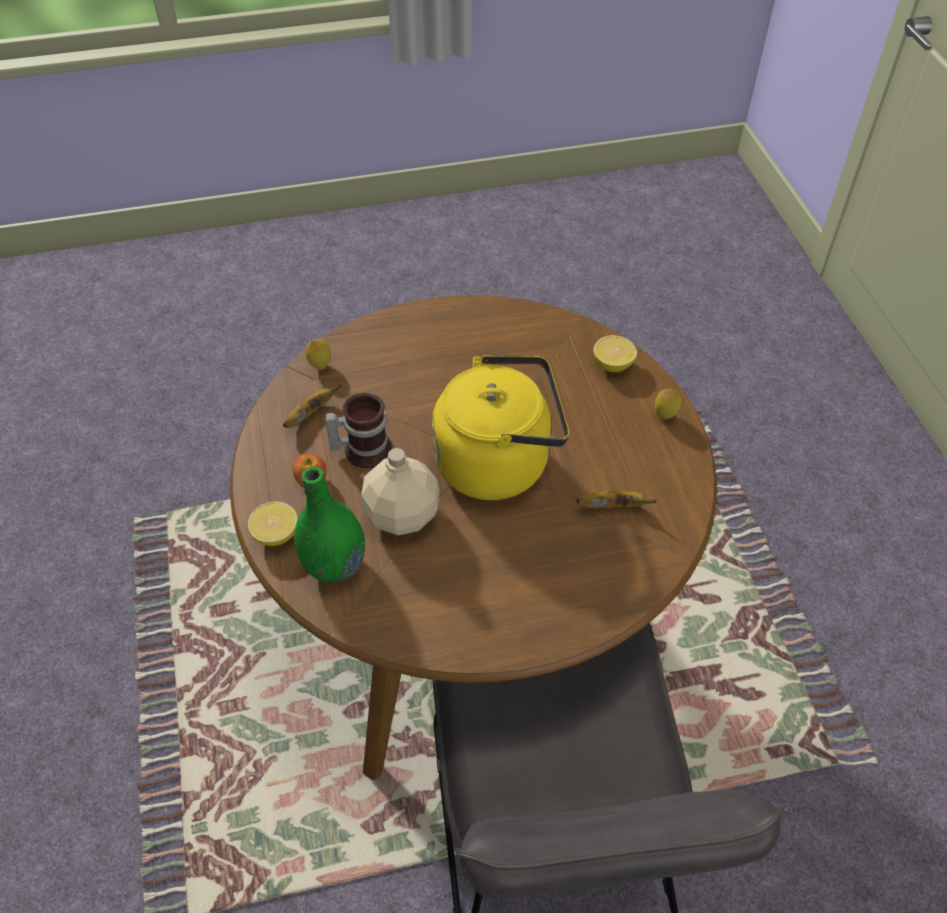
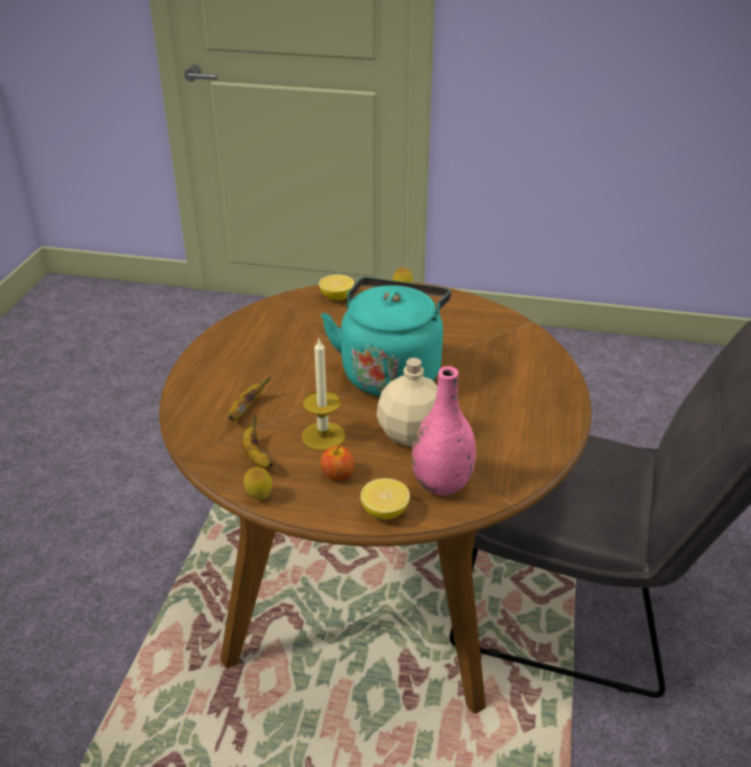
camera: 65 degrees left, 15 degrees down
(320, 366) = (201, 436): lemon -> lemon (259, 497)
(334, 566) = (441, 484): green vase -> pink vase
(363, 448) = (323, 436): mug -> candle
(499, 462) = (391, 372): yellow kettle -> turquoise kettle
(612, 507) = (469, 337): banana -> banana (245, 410)

